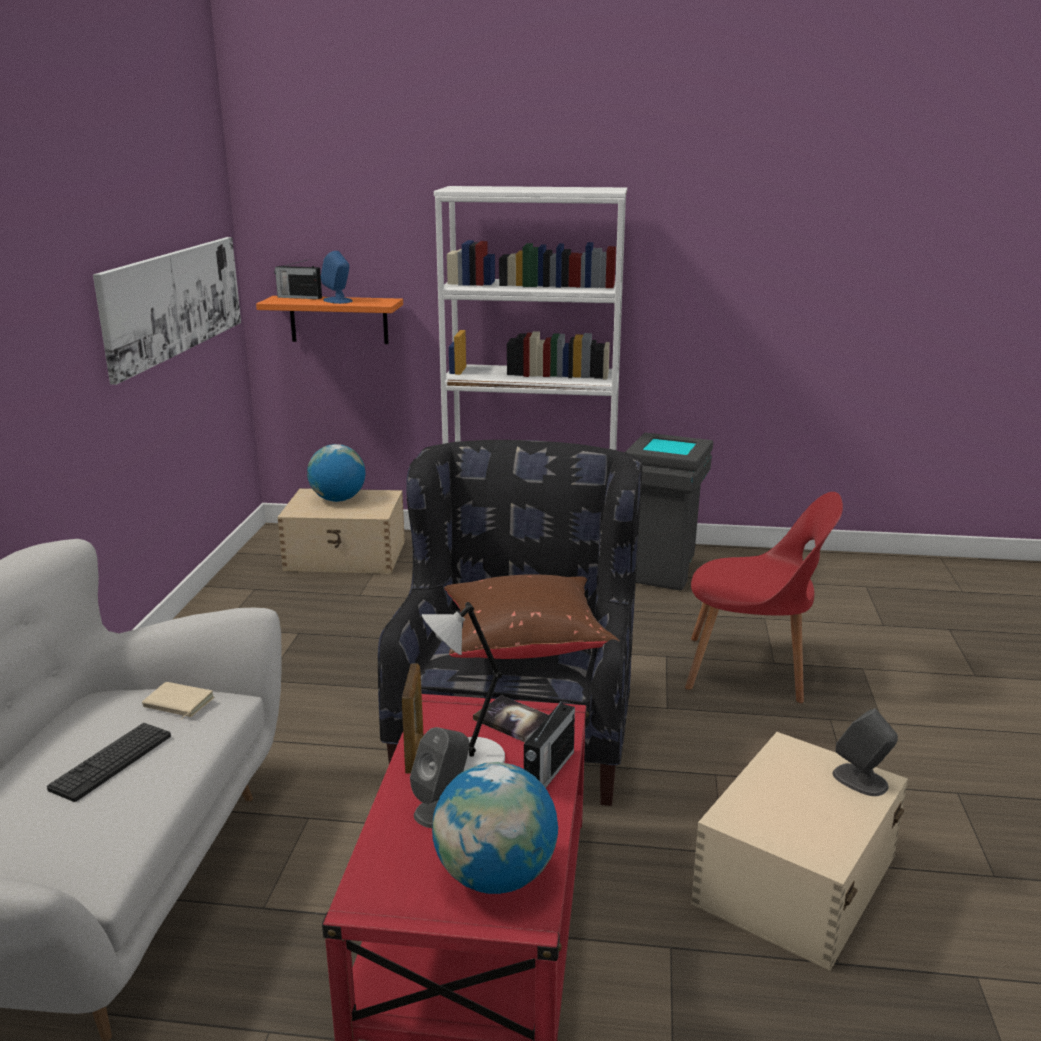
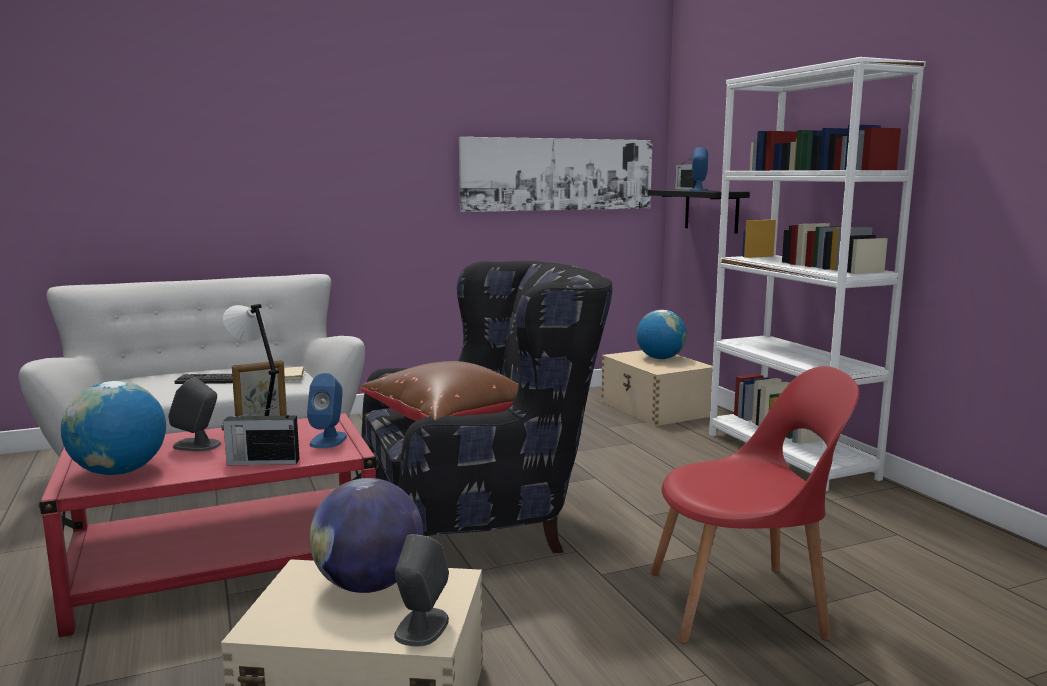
camera: 60 degrees right, 10 degrees down
(338, 320) = (711, 210): orange shelf -> black shelf
(512, 720) = (328, 440): book -> blue speaker
(661, 575) = (862, 515): grey trash can -> none
(751, 670) = (743, 603): red chair -> red chair turned 75 degrees counterclockwise
(777, 789) = (369, 585): none -> globe

